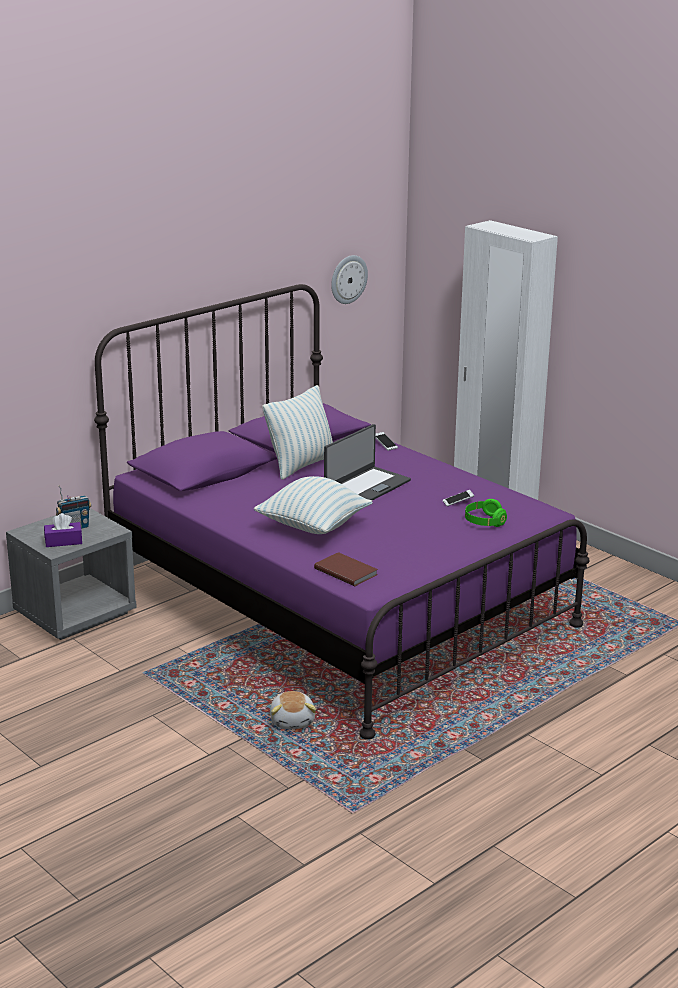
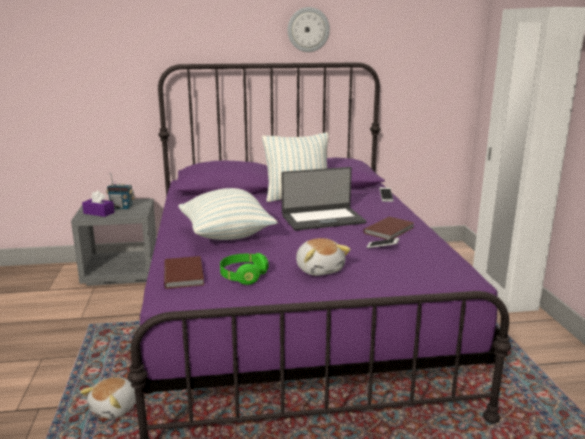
camera: 35 degrees right, 5 degrees down
(348, 279) = (417, 71): wall clock -> wall clock (308, 29)
(440, 483) = (390, 230): none -> brown book
(440, 536) = (320, 269): none -> plush toy
(484, 522) = (382, 269): green headphones -> green headphones (243, 276)

